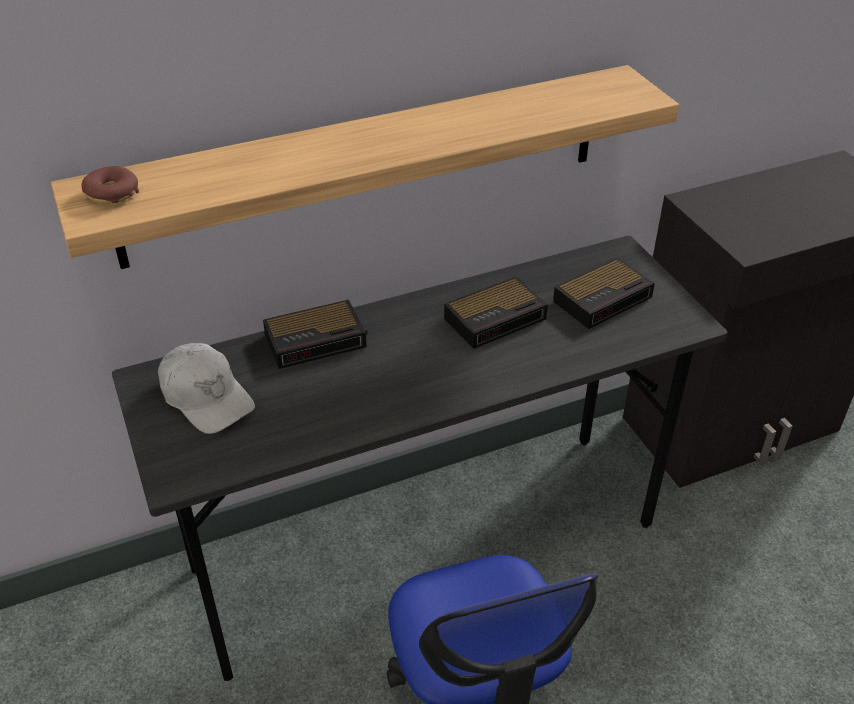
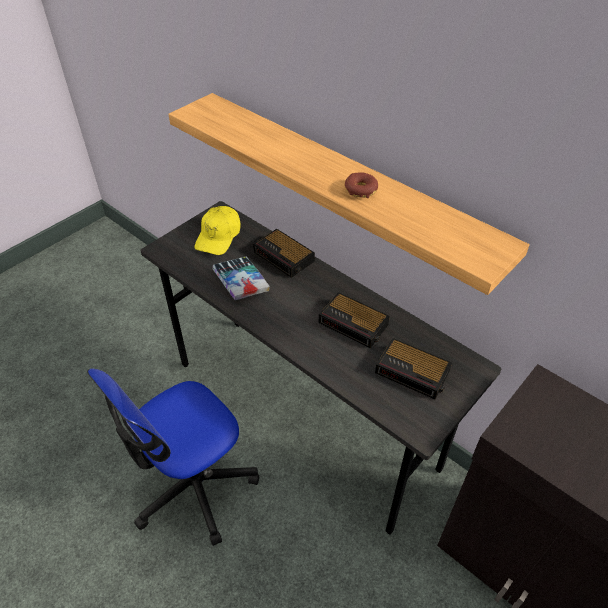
camera: 65 degrees right, 5 degrees up
(112, 193) = (211, 110): donut -> donut (360, 190)
(206, 397) = (219, 236): white cap -> yellow cap
(336, 401) = (241, 282): none -> book

